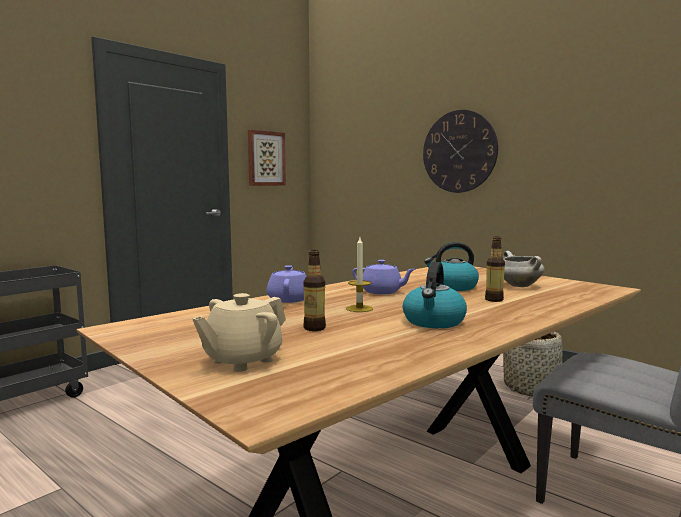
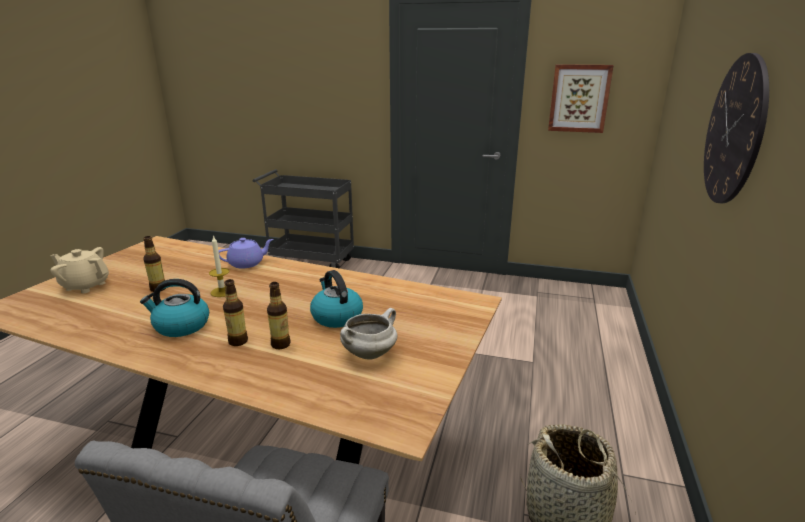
camera: 65 degrees right, 15 degrees up
(382, 292) = (293, 289): purple teapot -> none
(481, 308) = (238, 341): none -> bottle

